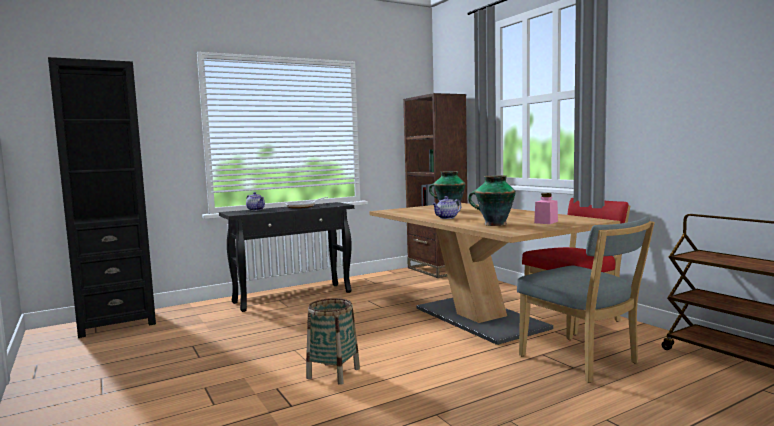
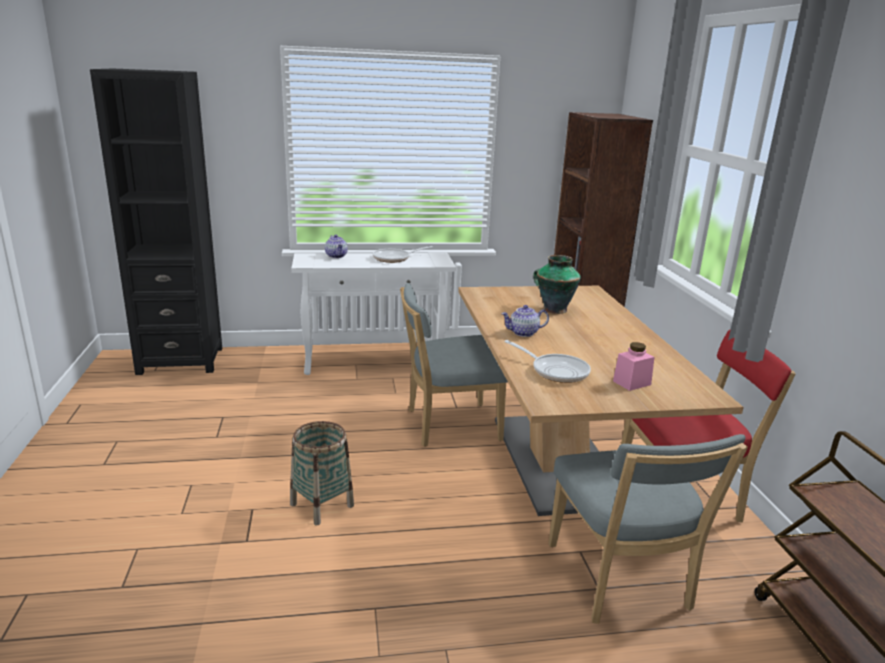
camera: 20 degrees right, 15 degrees up
(294, 297) = (374, 363): black console table -> white console table
(385, 316) = (448, 425): none -> grey chair
(494, 224) = (556, 371): vase -> frying pan

